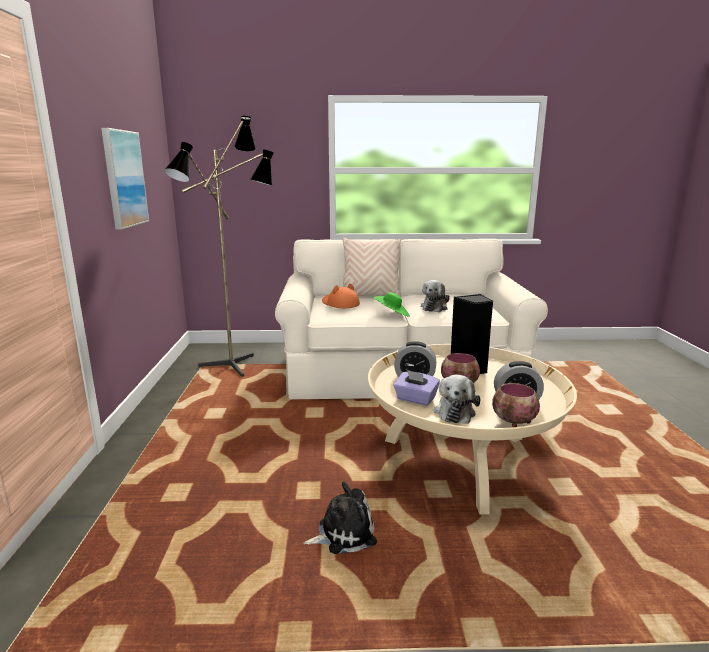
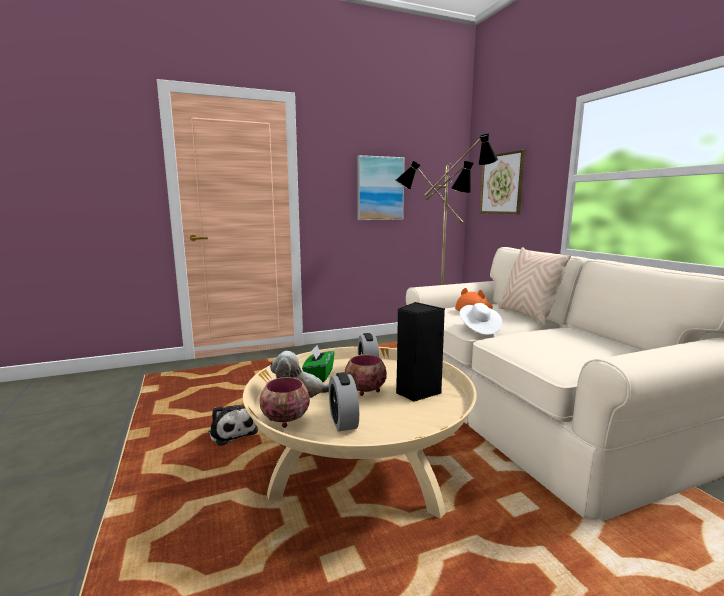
camera: 70 degrees right, 5 degrees down
(238, 170) = (502, 184): none -> picture
(392, 315) = (479, 328): green hat -> white hat
(415, 399) = (318, 375): purple tissue box -> green tissue box
(435, 307) = (534, 339): plush toy -> none

